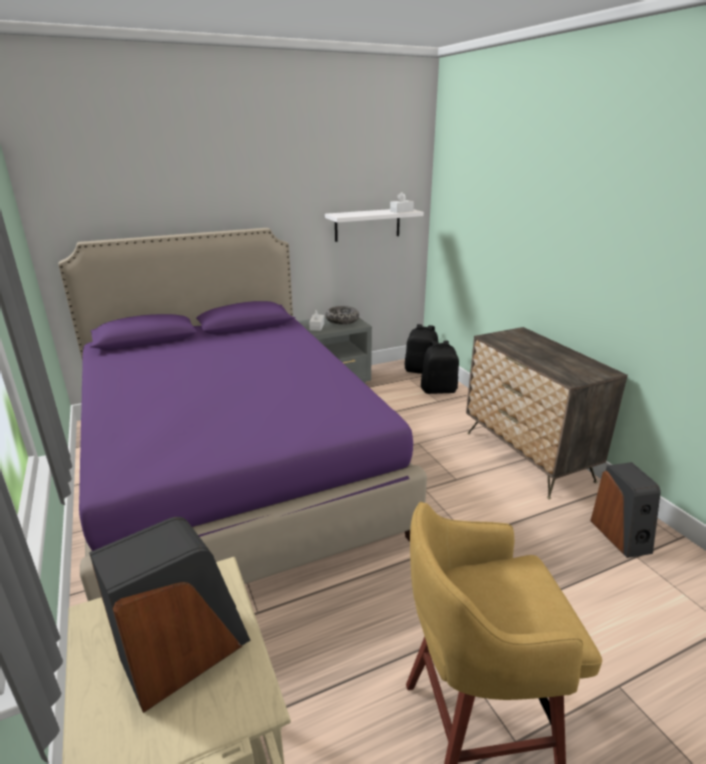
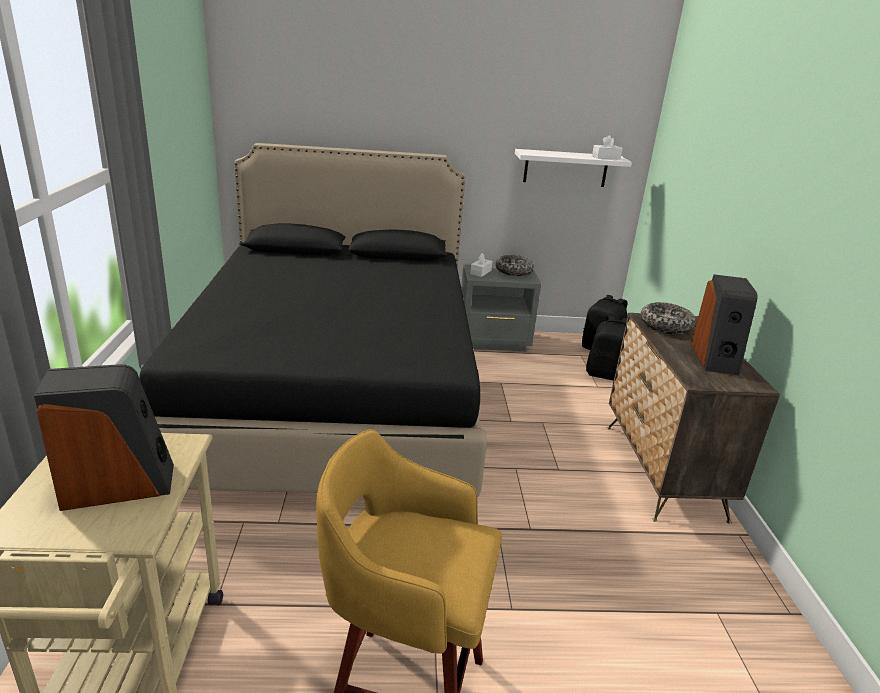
camera: 20 degrees right, 0 degrees up
(231, 469) = (335, 394): purple bed -> black bed
(509, 340) = (665, 326): none -> bowl
(621, 535) = (715, 585): speaker -> speaker (715, 358)

